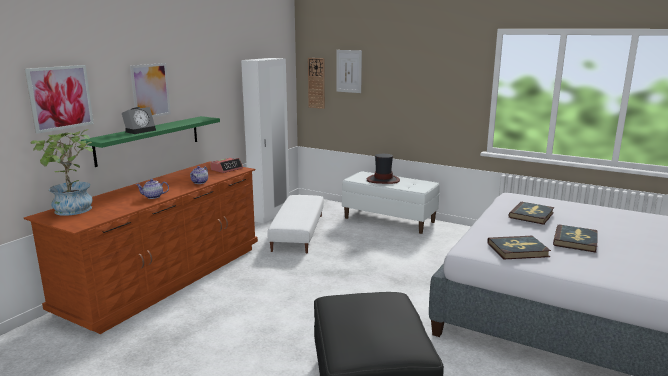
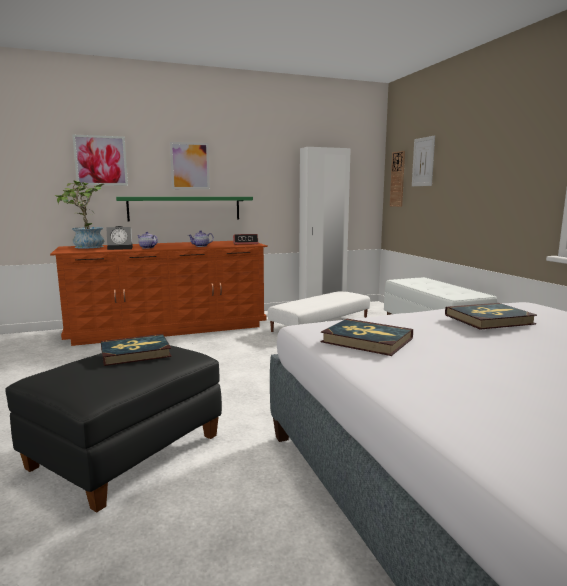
camera: 40 degrees right, 5 degrees down
(140, 131) = (167, 196): alarm clock -> alarm clock (121, 248)
(383, 180) = (429, 285): hat -> none
(575, 241) = (486, 353): book -> book (135, 353)

